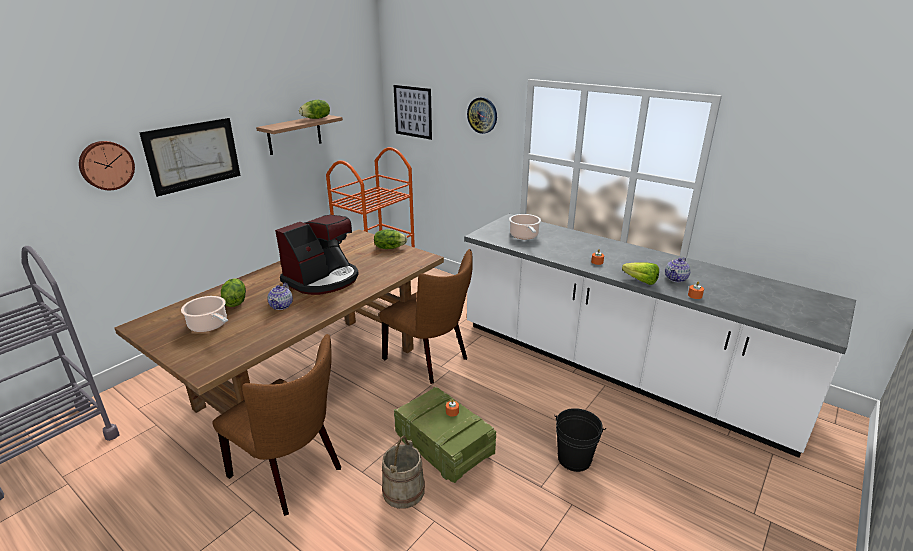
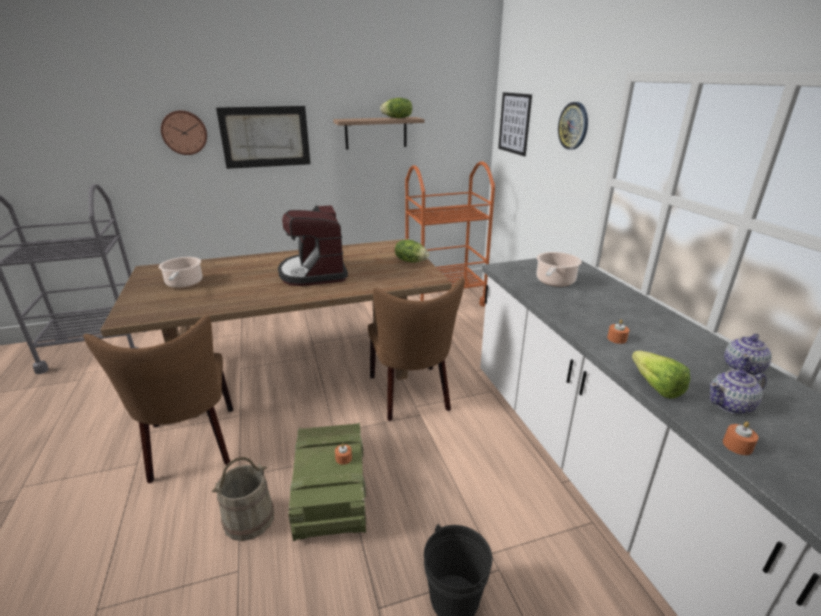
camera: 35 degrees right, 0 degrees up
(235, 302) = (227, 271): lettuce -> none
(281, 305) = (251, 285): teapot -> teapot (743, 368)
(323, 279) = (314, 273): coffee machine -> coffee machine turned 90 degrees clockwise

